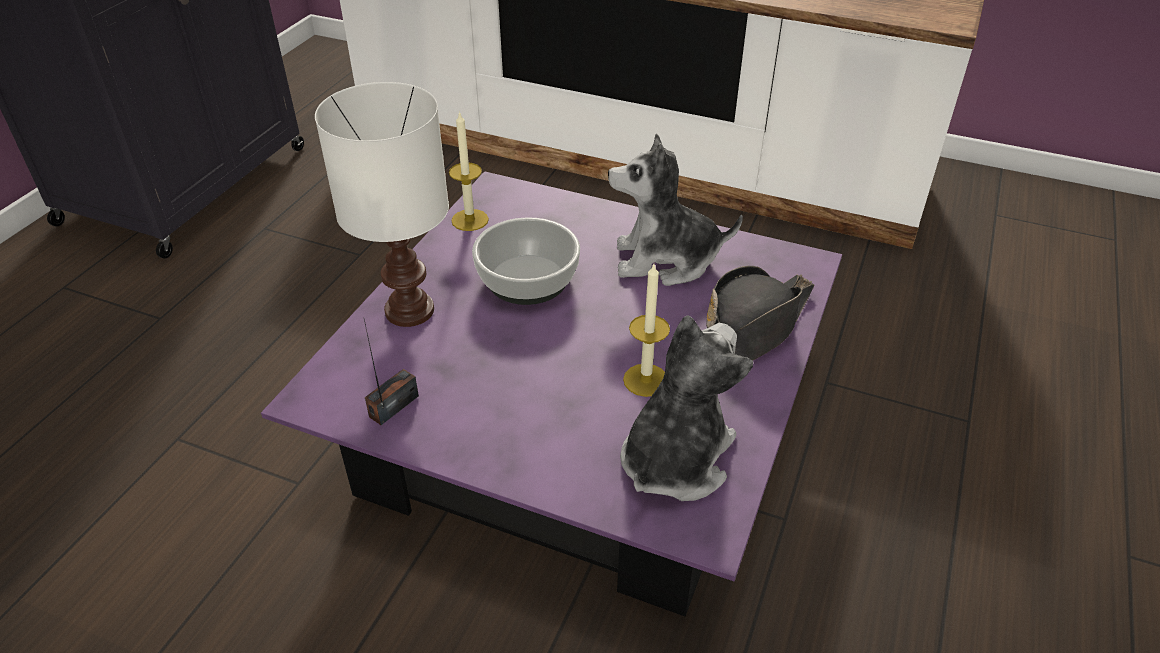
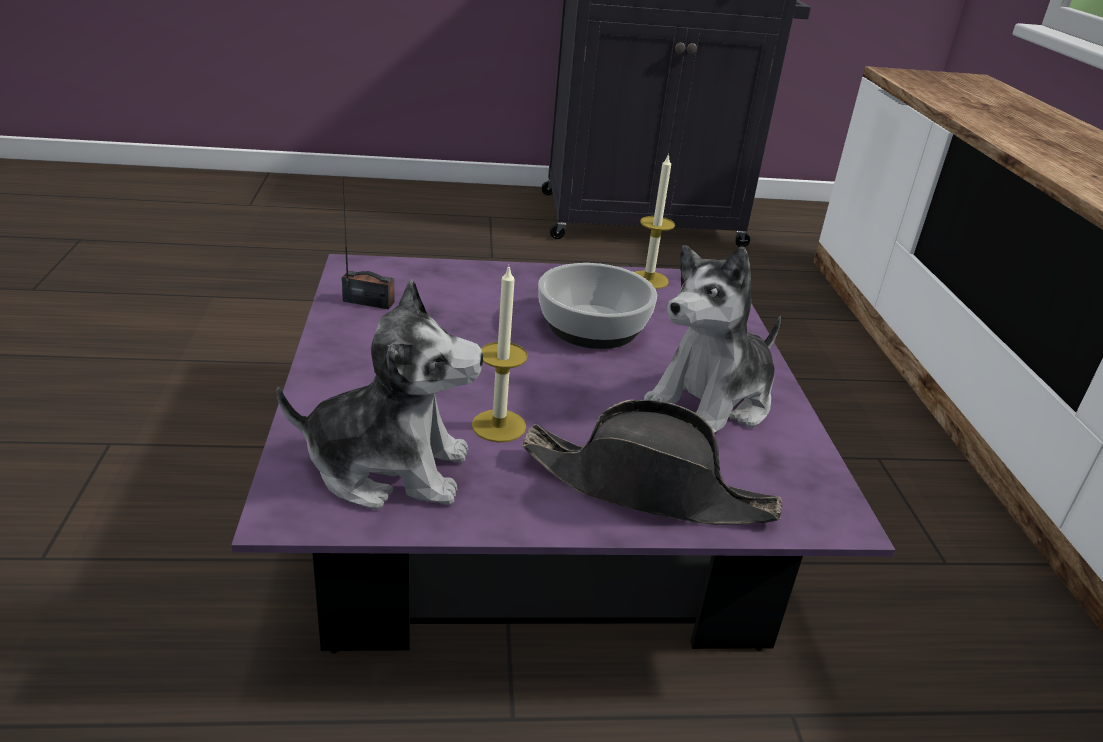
camera: 60 degrees right, 10 degrees down
(407, 311) = (492, 280): white table lamp -> none
(665, 260) = (712, 402): plush toy -> plush toy turned 105 degrees counterclockwise

